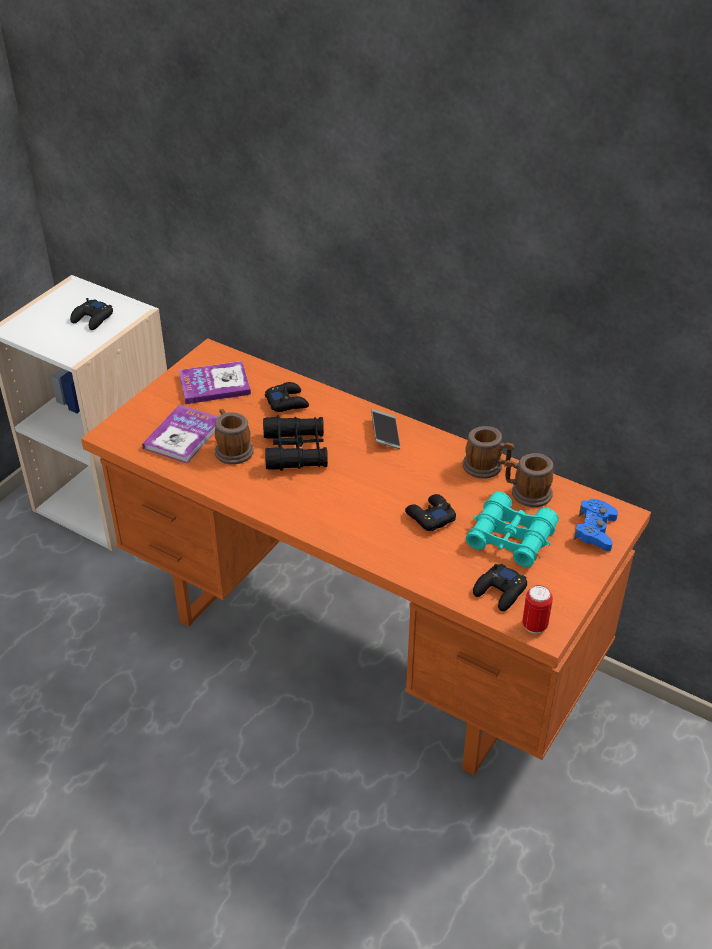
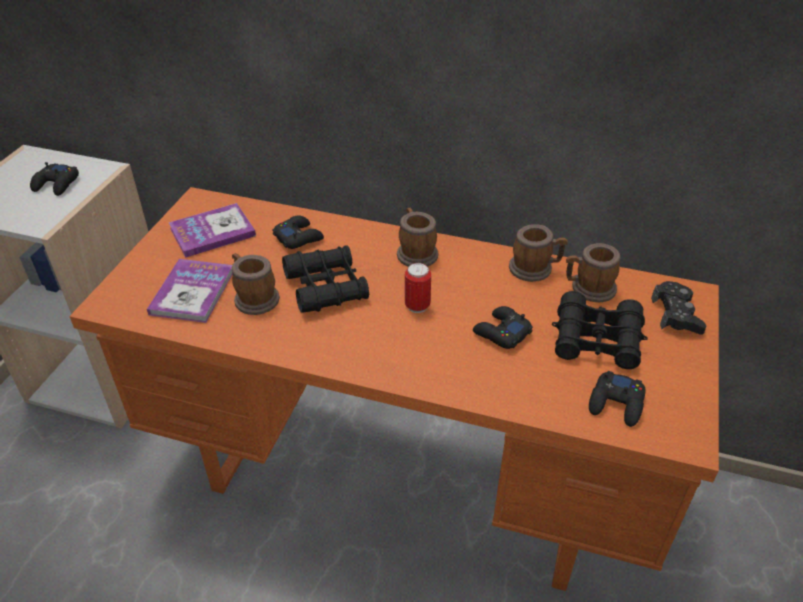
camera: 15 degrees left, 0 degrees up
(385, 433) = (415, 252): phone -> mug
(510, 538) = (597, 340): turquoise binoculars -> black binoculars
(534, 626) = (674, 436): can -> can (417, 306)
(595, 530) = (676, 314): blue game controller -> black game controller

